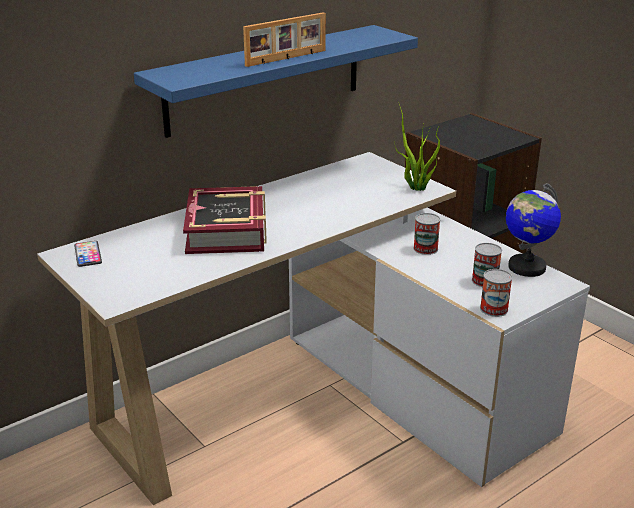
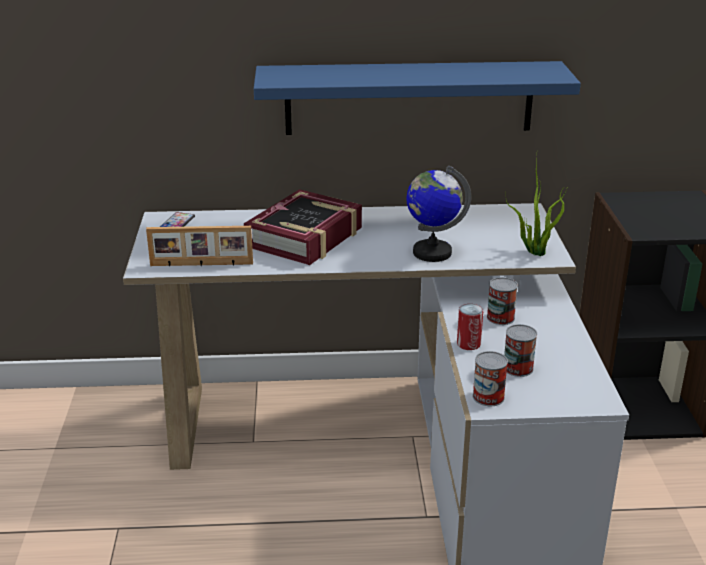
camera: 35 degrees right, 0 degrees up
(287, 58) = (405, 78): picture frame -> picture frame (201, 265)
(430, 276) = (468, 344): none -> can
(526, 267) = (582, 371): globe -> globe (431, 252)

